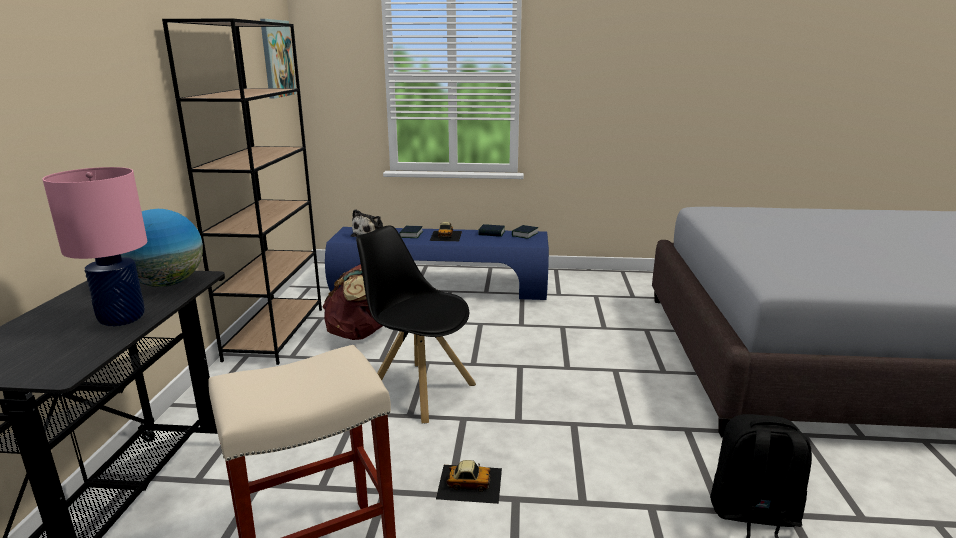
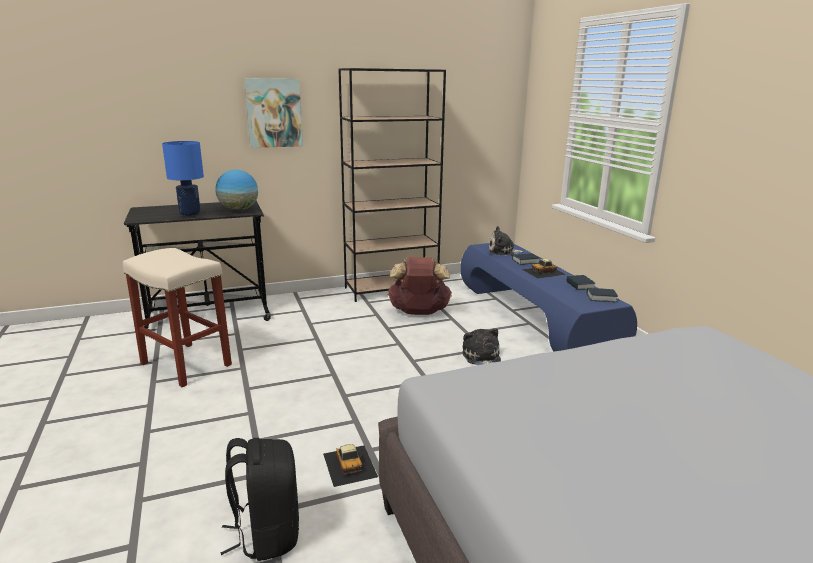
camera: 65 degrees right, 0 degrees up
(123, 321) = (190, 215): pink table lamp -> blue table lamp
(276, 58) = (493, 95): picture -> picture (274, 113)
(418, 389) = (359, 350): black chair -> none
(469, 483) = (261, 392): toy car -> toy car (350, 464)
(497, 329) = (481, 358): none -> plush toy

